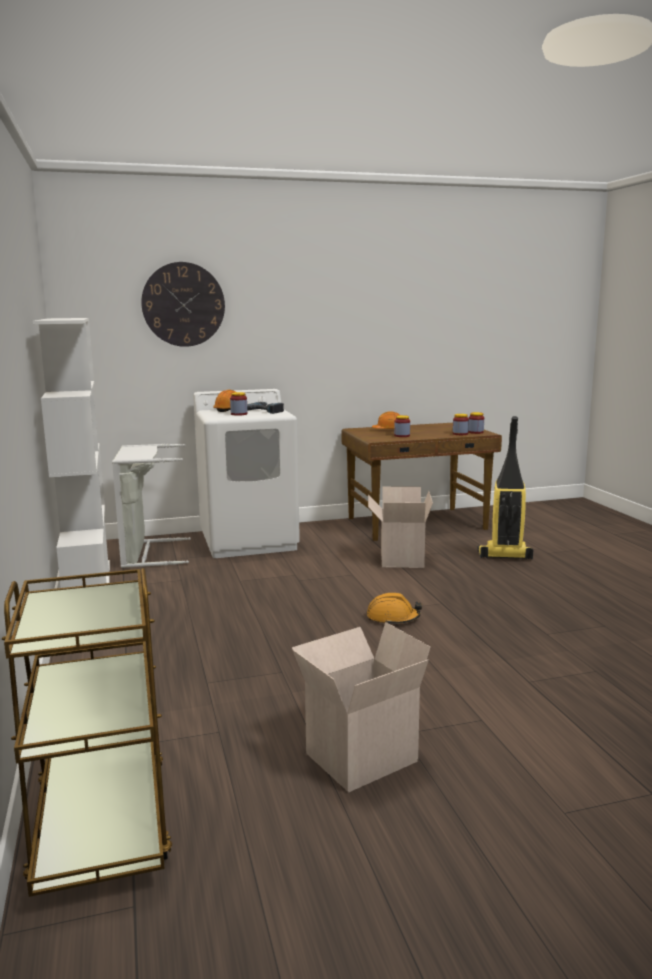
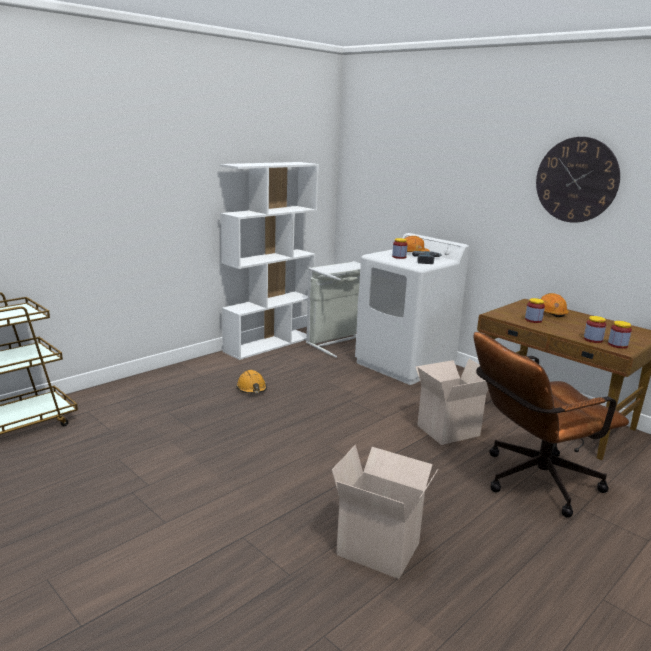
camera: 60 degrees right, 5 degrees up
(183, 304) = (414, 159): wall clock -> wall clock (576, 180)
(360, 755) = (98, 482): cardboard box -> cardboard box (380, 548)
(393, 618) = (315, 452): orange hard hat -> orange hard hat (251, 389)
(504, 556) = (531, 482): vacuum cleaner -> brown office chair

